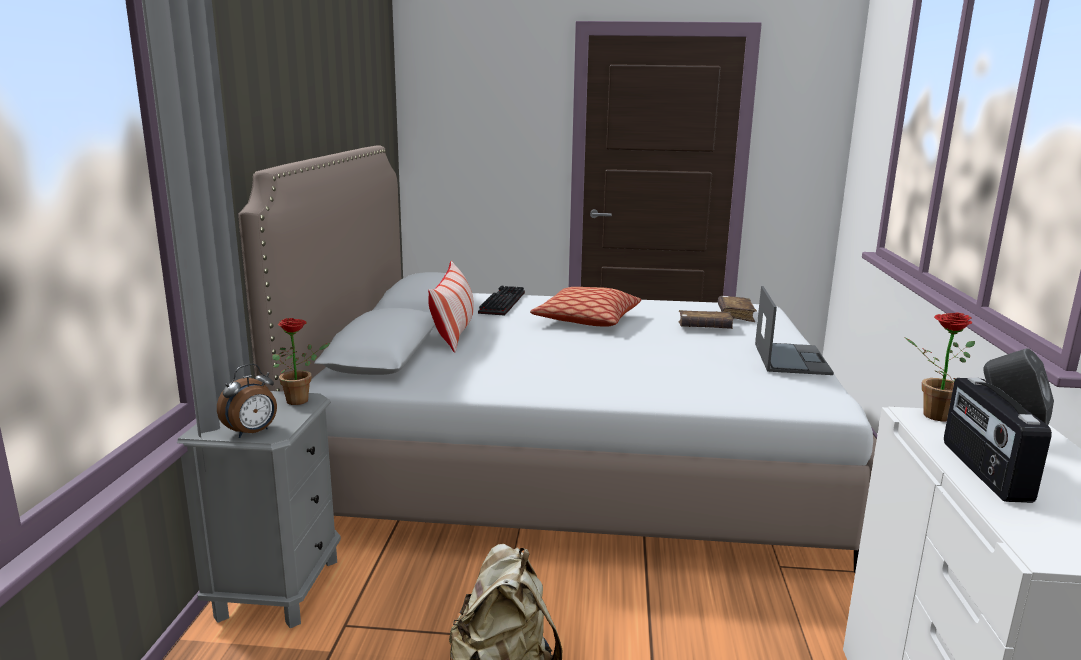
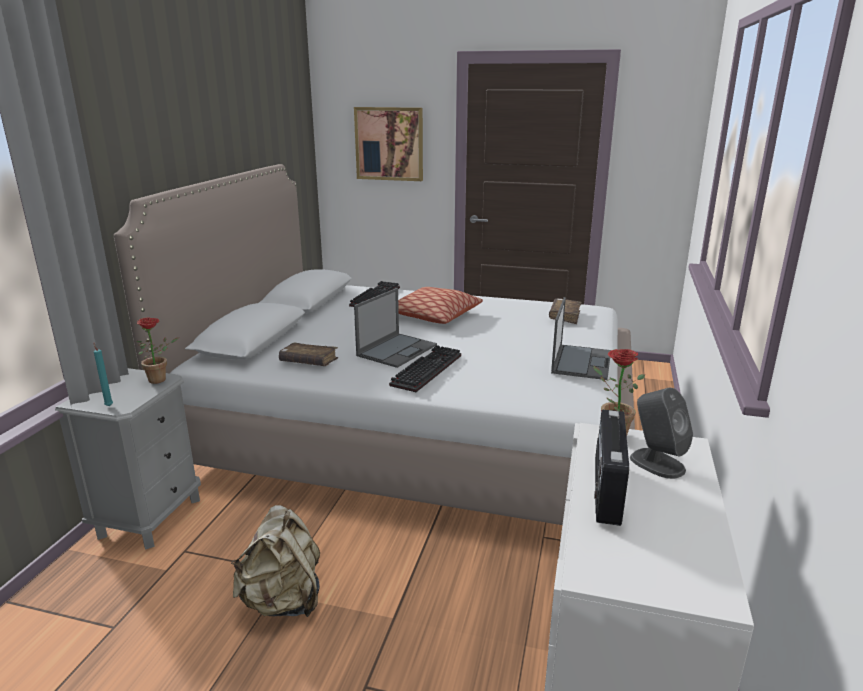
camera: 10 degrees right, 5 degrees up
(252, 433) = (108, 405): alarm clock -> turquoise candle
(454, 331) = (319, 322): pillow -> none
(492, 127) = (389, 144): none -> picture
(572, 356) = (397, 350): none -> laptop
(622, 374) = (426, 369): none -> keyboard
(704, 327) = (529, 327): brown book -> brown book (309, 362)

